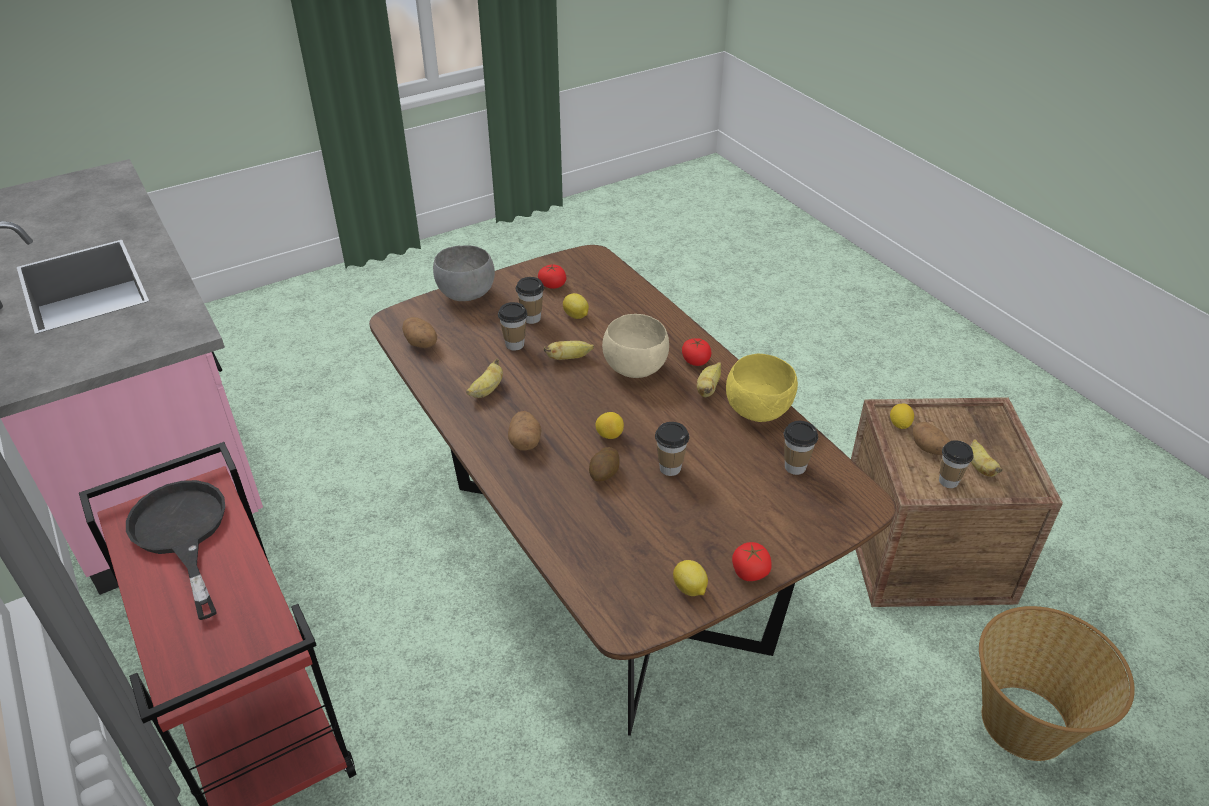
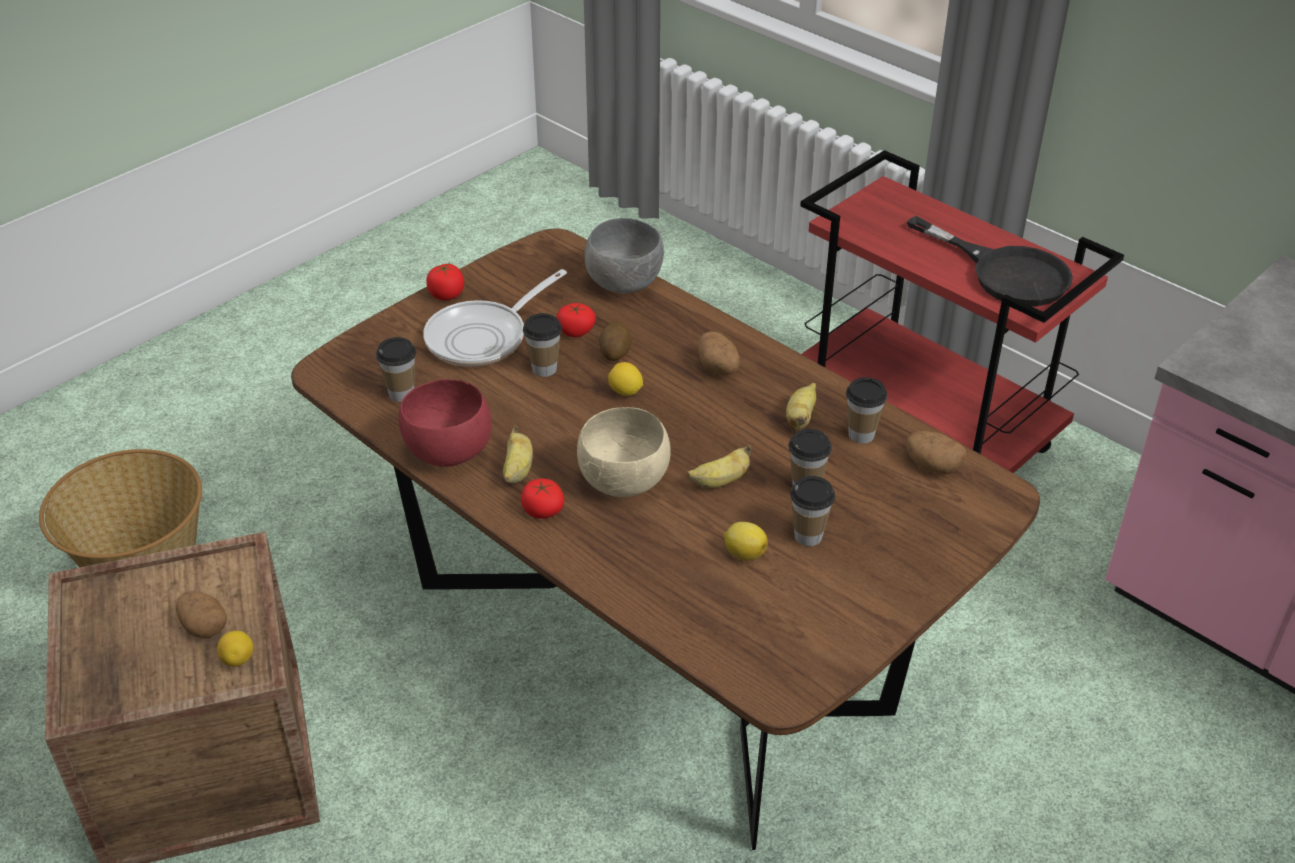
camera: 165 degrees right, 0 degrees up
(465, 294) = (937, 561): grey bowl -> grey bowl (626, 284)
(552, 285) = (812, 609): tomato -> tomato (576, 331)
(690, 589) = (501, 275): lemon -> none
(718, 512) = (483, 337): none -> frying pan
(759, 410) = (447, 453): yellow bowl -> red bowl
(948, 481) = (191, 582): cup -> cup (861, 435)
(979, 467) = (140, 612): banana -> none

